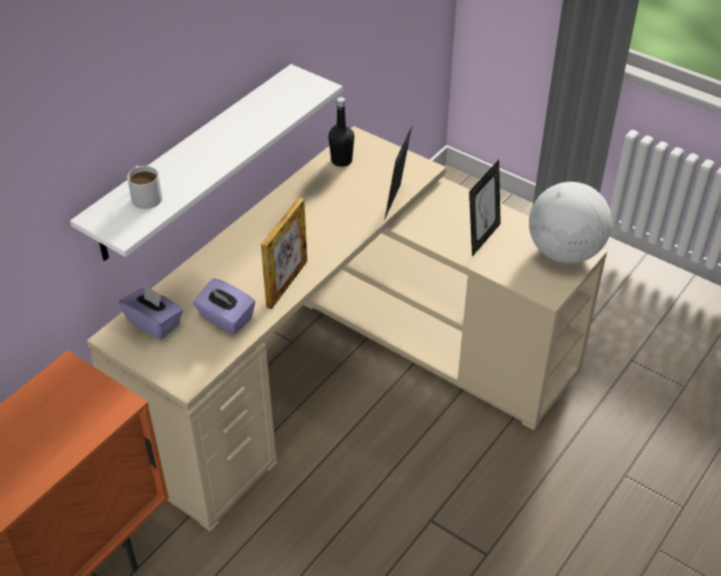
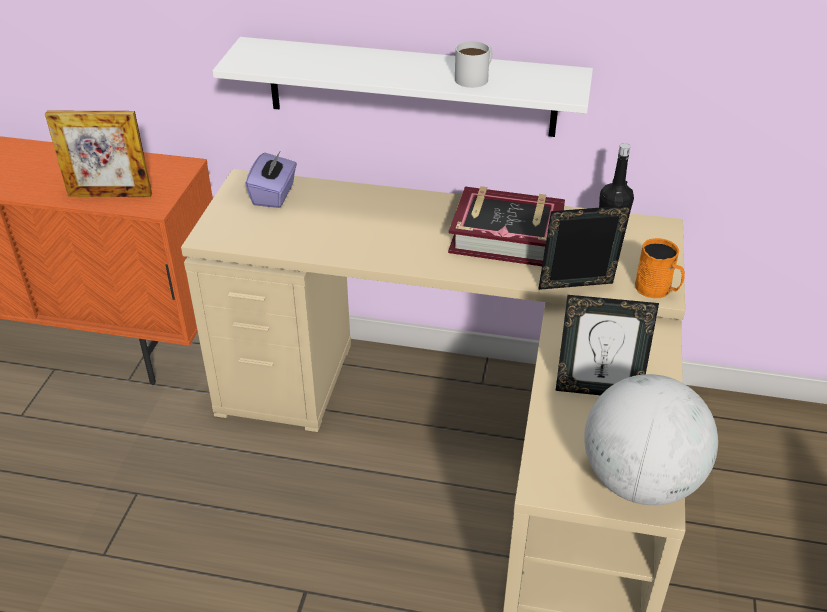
camera: 65 degrees right, 5 degrees down
(145, 195) = (299, 56): white mug -> white mug (475, 77)
(225, 319) = (305, 232): purple tissue box -> none
(287, 284) = (381, 253): picture frame -> picture frame (110, 195)
(313, 212) = (506, 236): none -> book
(419, 169) = (657, 289): none -> orange mug

